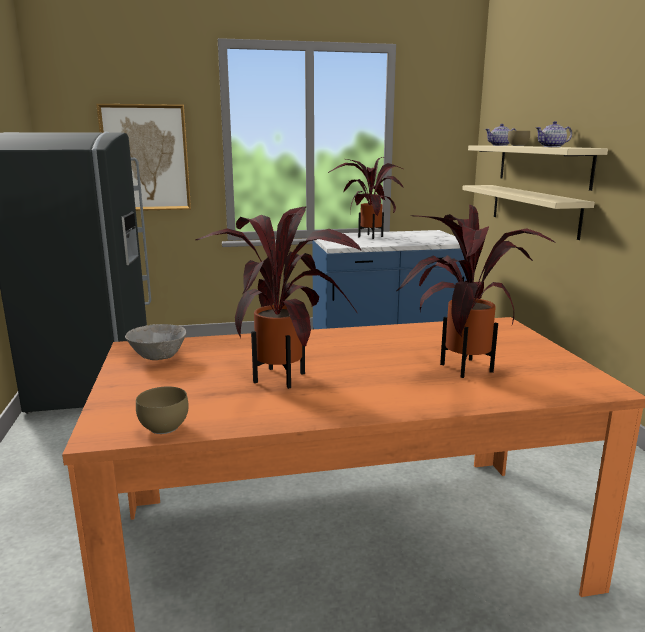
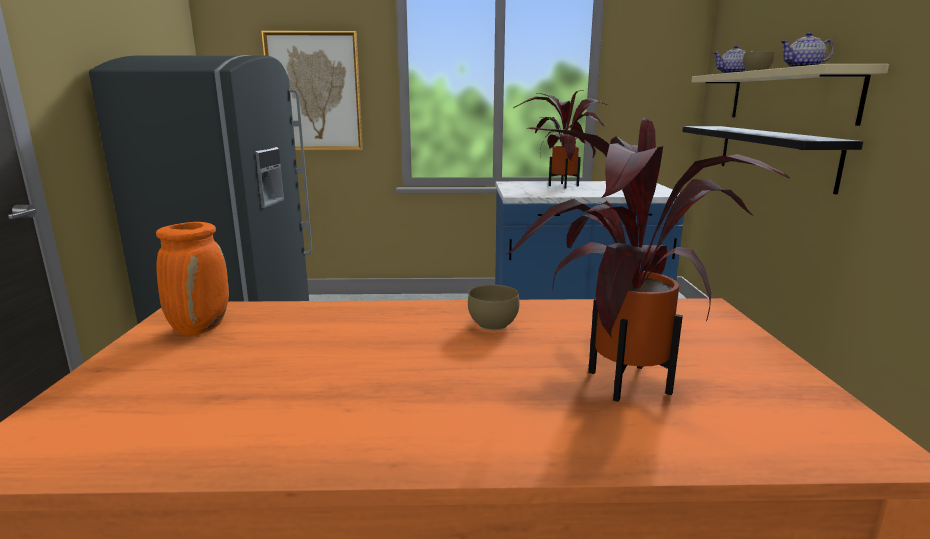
camera: 10 degrees right, 0 degrees up
(158, 356) = (200, 327): grey bowl -> orange vase
(164, 426) = (95, 454): brown bowl -> brown bowl (493, 324)
(284, 376) = (342, 373): potted plant -> none
(533, 209) = (773, 155): beige shelf -> black shelf

